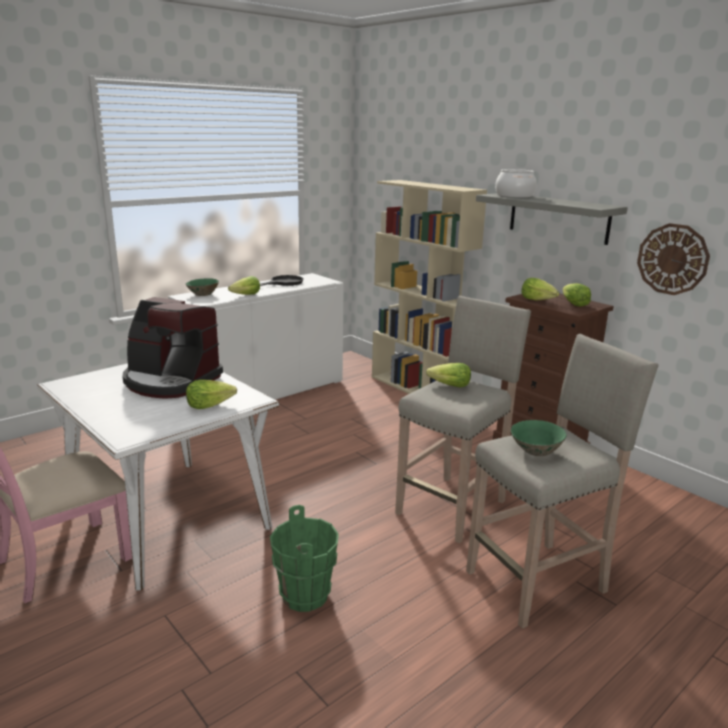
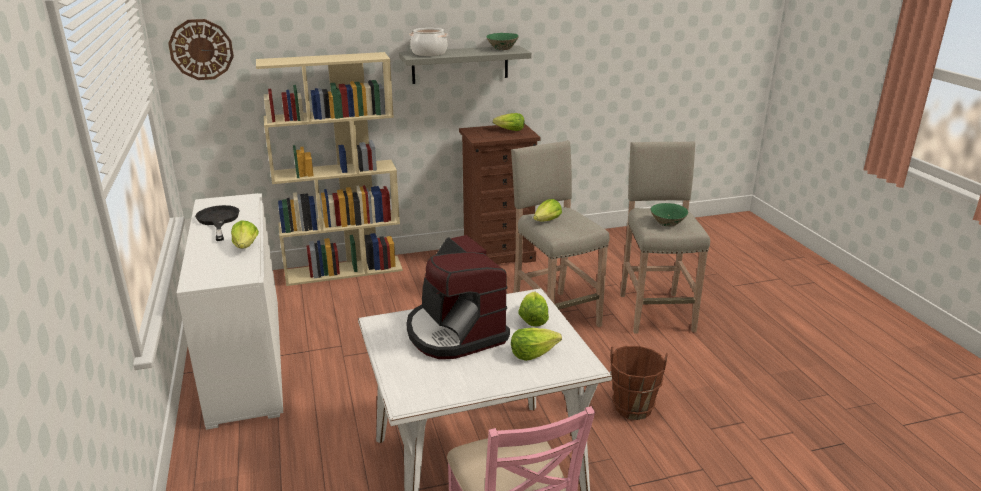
camera: 65 degrees left, 5 degrees up
(171, 381) = (455, 332): coffee machine -> coffee machine turned 105 degrees clockwise
(203, 294) = (204, 270): green bowl -> green bowl (502, 49)
(305, 595) = (633, 407): green bucket -> brown bucket
(538, 300) = (489, 136): lettuce -> lettuce (533, 353)
(672, 259) = (557, 77): wall clock -> wall clock (201, 49)

